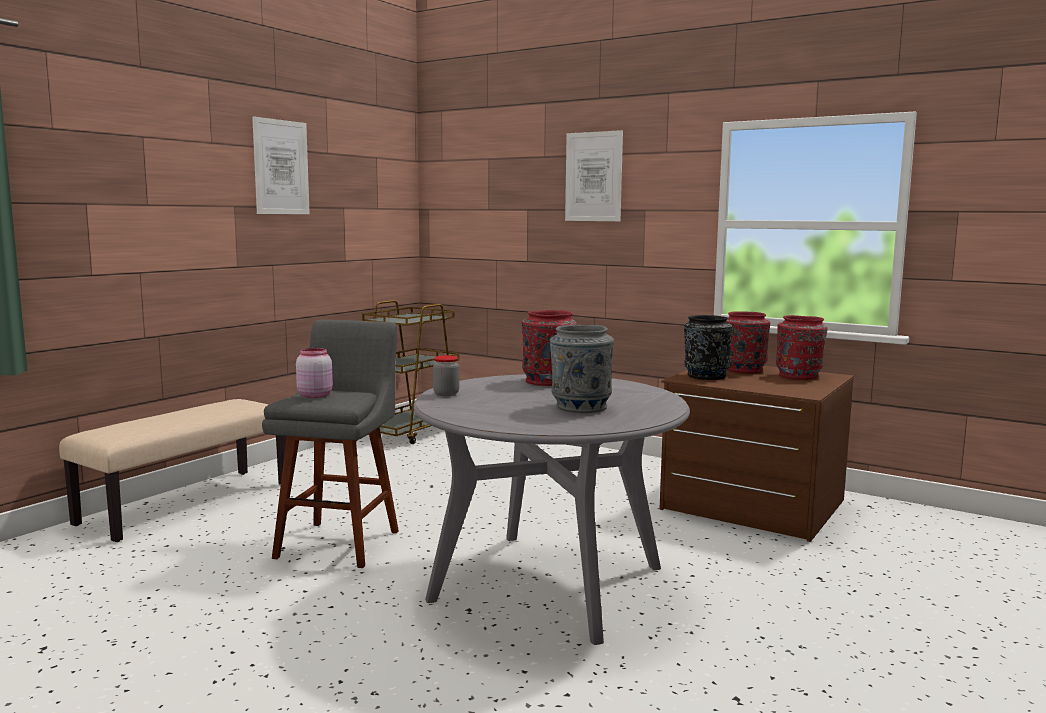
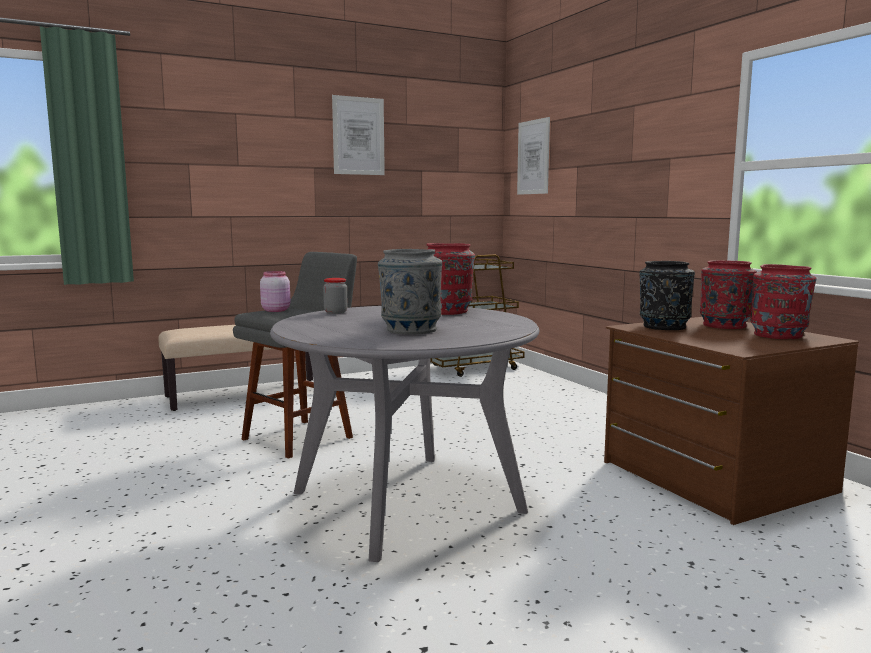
camera: 30 degrees right, 0 degrees up
(593, 176) = (627, 128): picture -> picture (533, 157)

